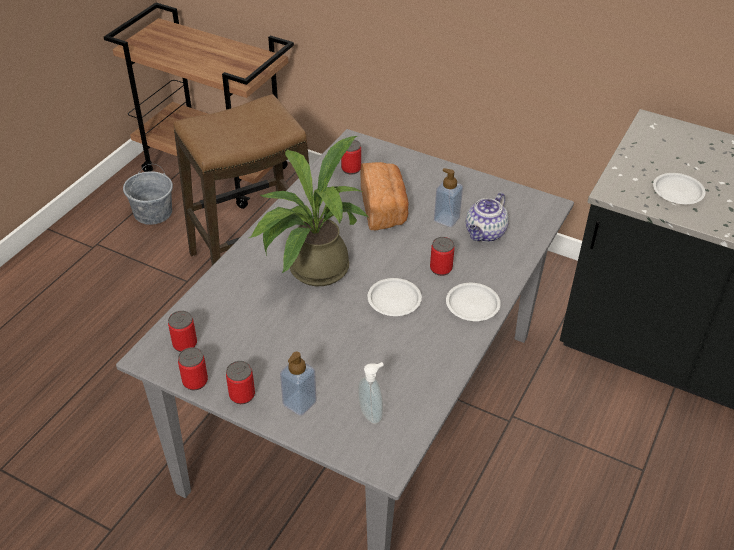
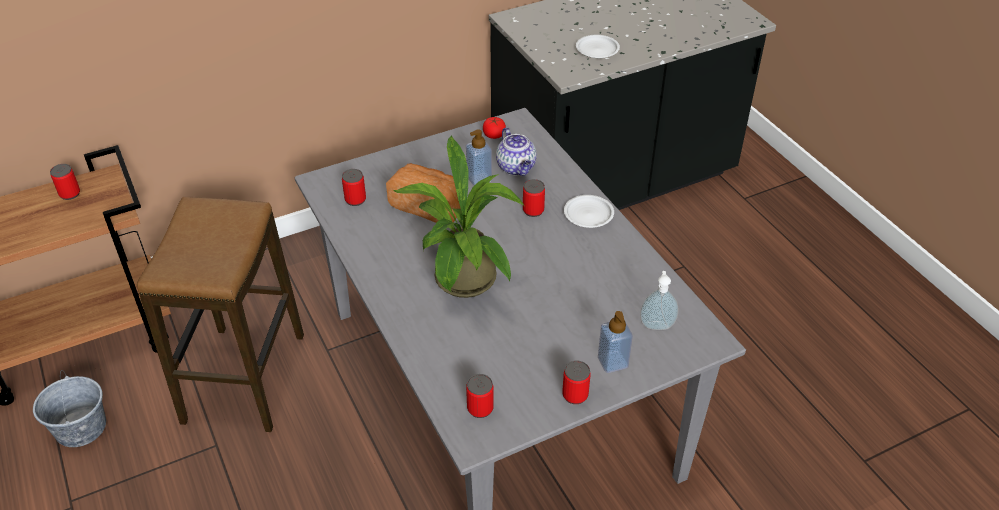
camera: 55 degrees left, 0 degrees up
(195, 381) = (533, 420): can -> can (70, 194)
(394, 300) = (545, 253): white plate -> none
(513, 201) = (494, 135): none -> tomato

